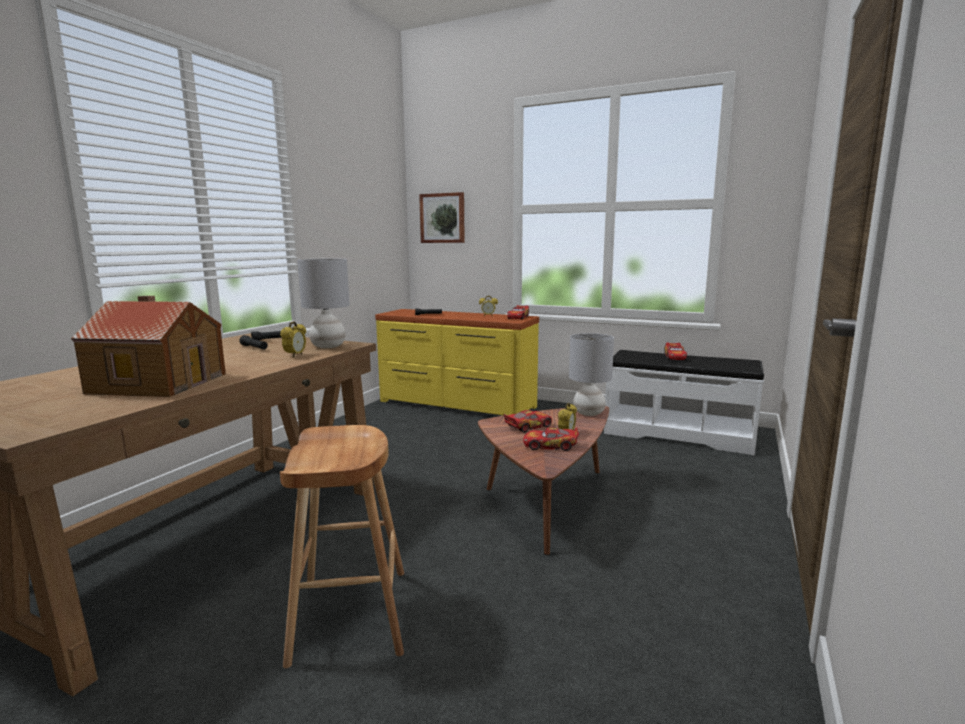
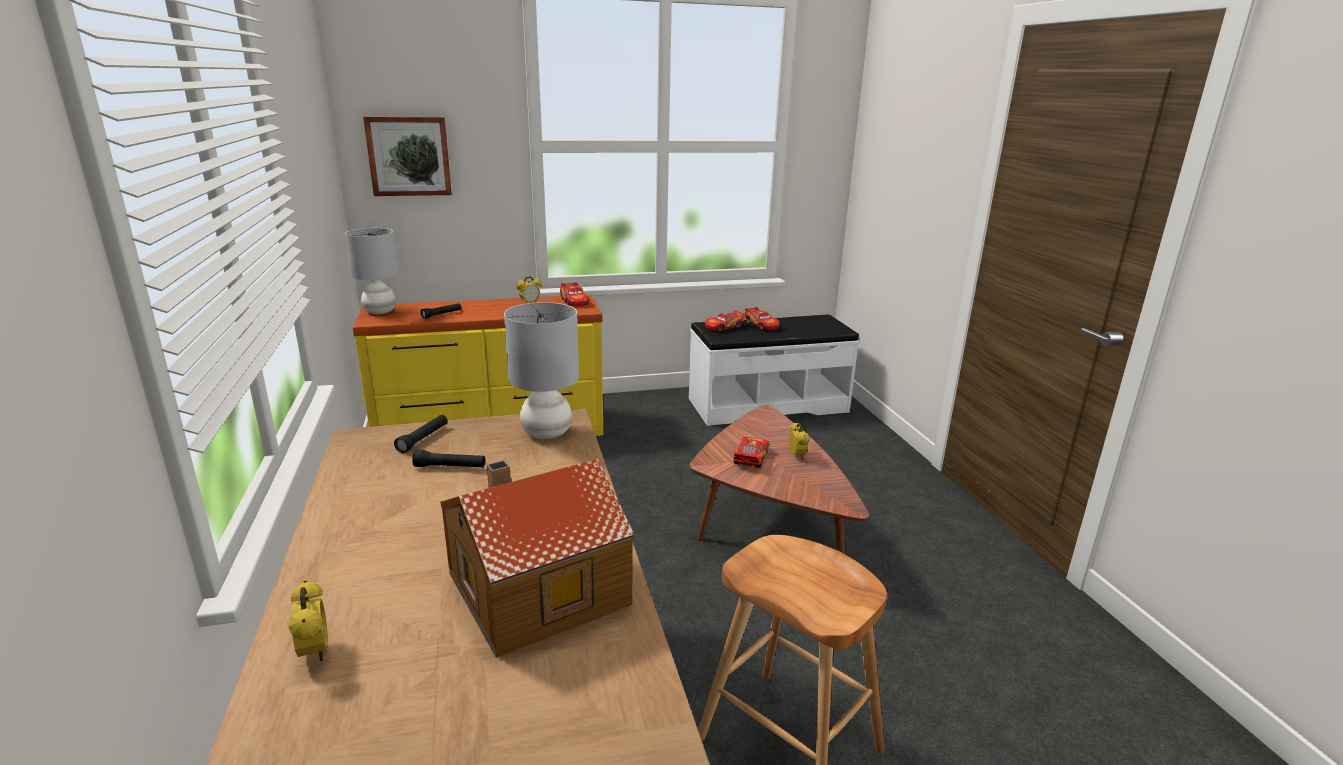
camera: 40 degrees left, 10 degrees up
(295, 356) = (558, 466): alarm clock -> alarm clock (315, 652)
(550, 446) = (809, 477): toy car -> toy car (724, 327)
(589, 413) = (770, 420): grey table lamp -> grey table lamp (380, 311)

